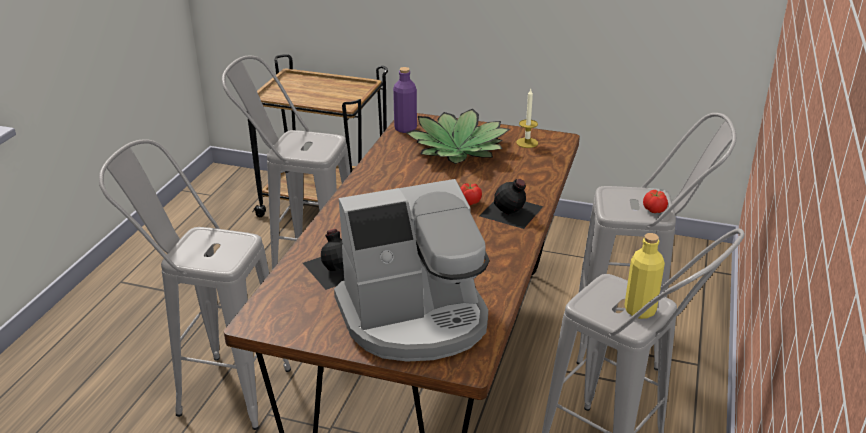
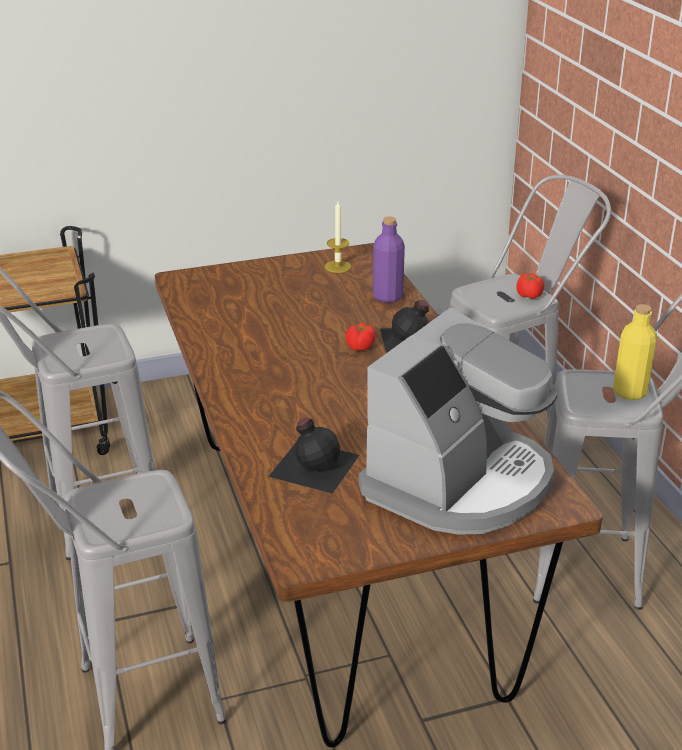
camera: 35 degrees left, 0 degrees up
(405, 128) = (187, 291): purple bottle -> purple bottle (387, 297)
(458, 148) = (274, 295): potted plant -> none

